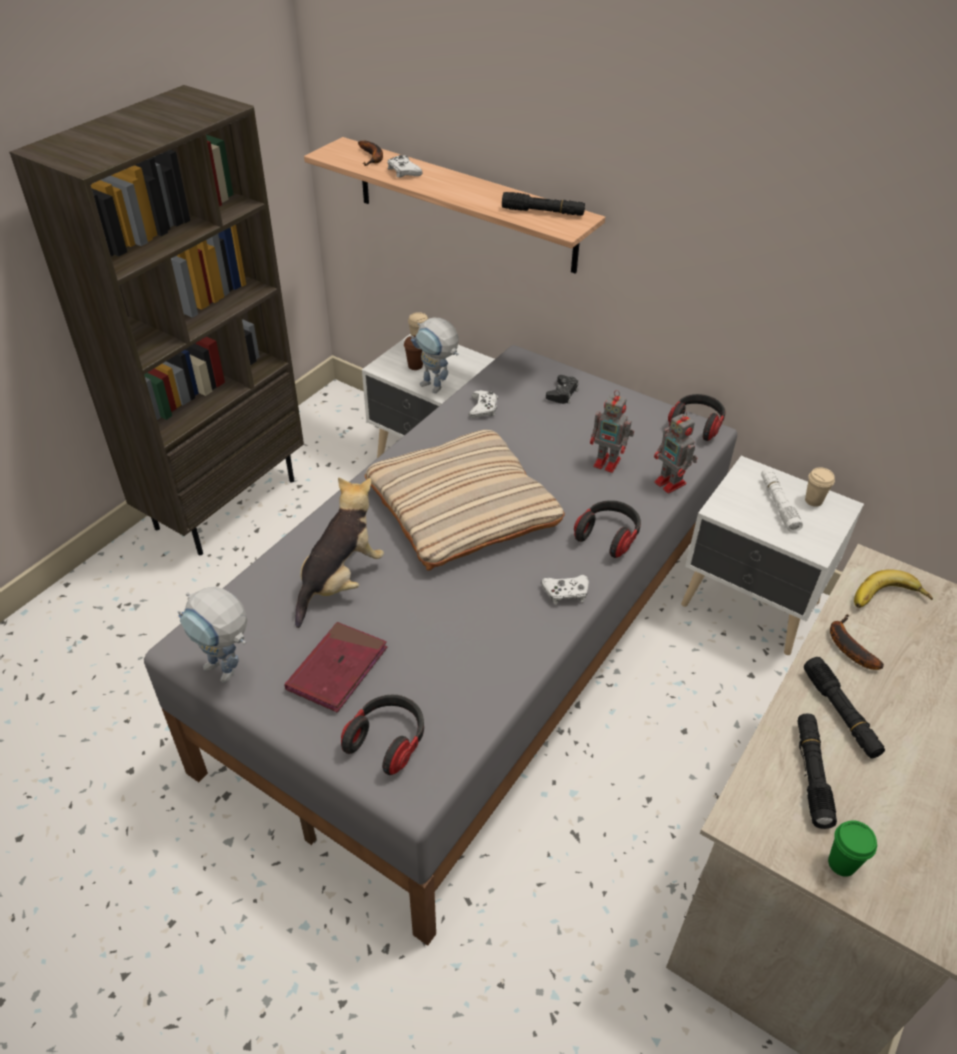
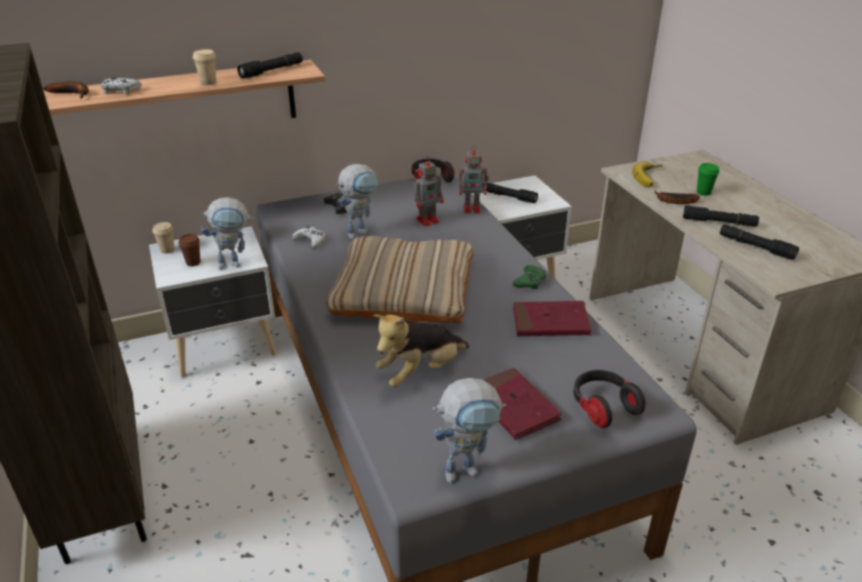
camera: 55 degrees left, 10 degrees down
(340, 580) = (421, 372): plush toy -> plush toy turned 105 degrees counterclockwise
(502, 640) = (550, 322): none -> red book
(534, 429) = (361, 231): none -> toy robot
(566, 593) = (530, 281): white game controller -> green game controller
(608, 536) = (495, 247): headphones -> none
(778, 504) = (508, 197): white flashlight -> black flashlight
(813, 501) = (517, 186): beige cup -> beige cup (208, 83)
(841, 863) = (818, 263): green cup -> green cup (703, 192)

